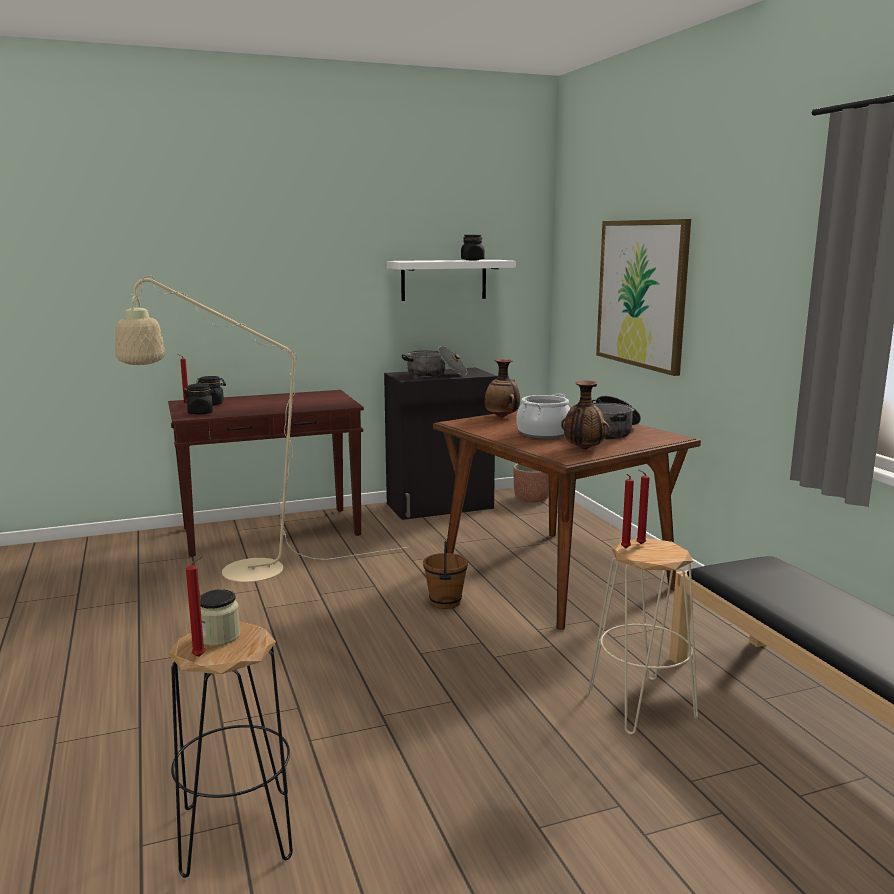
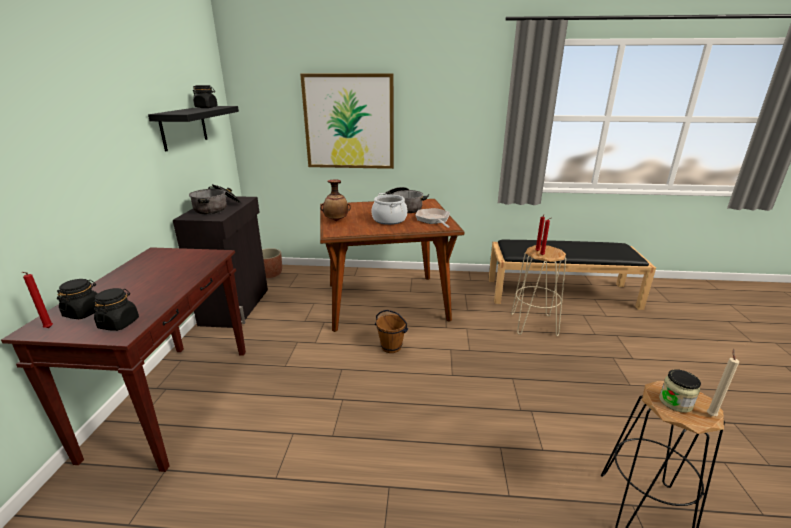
camera: 65 degrees left, 10 degrees up
(201, 656) = (710, 414): red candle -> beige candle
(236, 572) = (242, 441): beige floor lamp -> none
(444, 280) = (184, 127): white shelf -> black shelf
(583, 449) = (433, 220): vase -> frying pan

